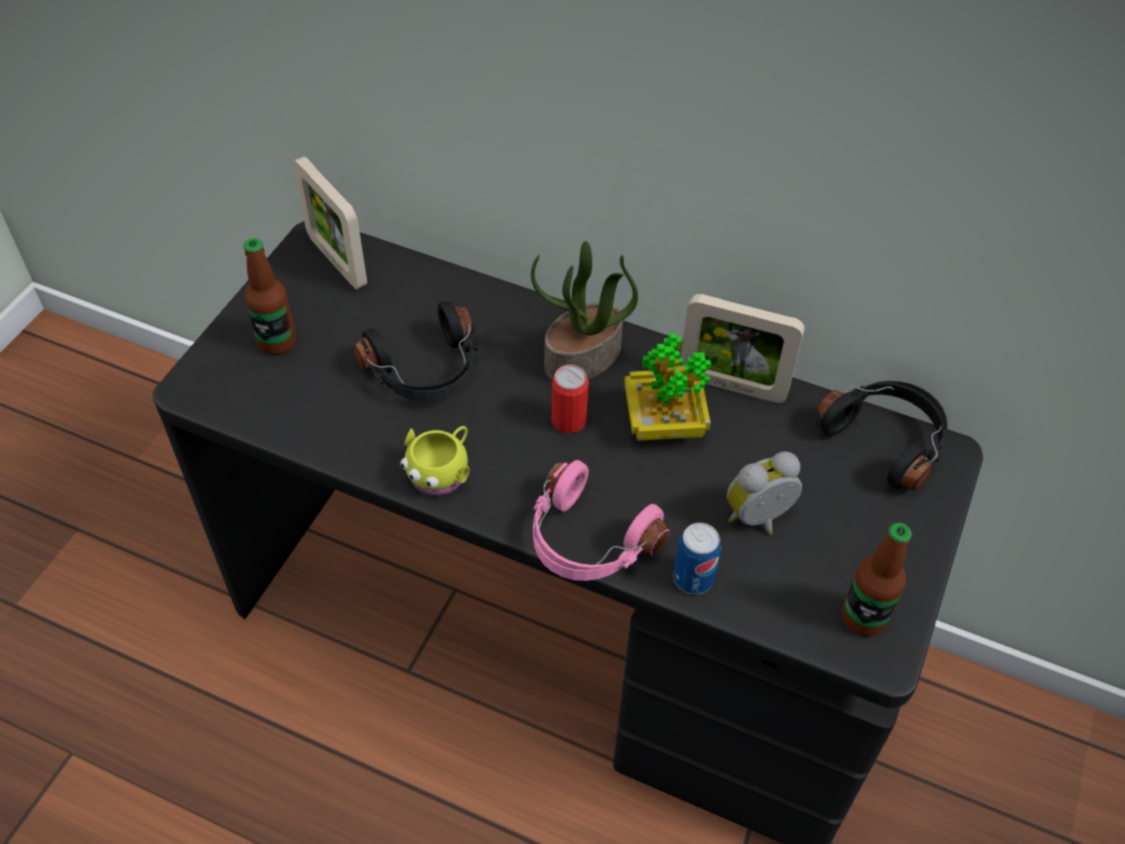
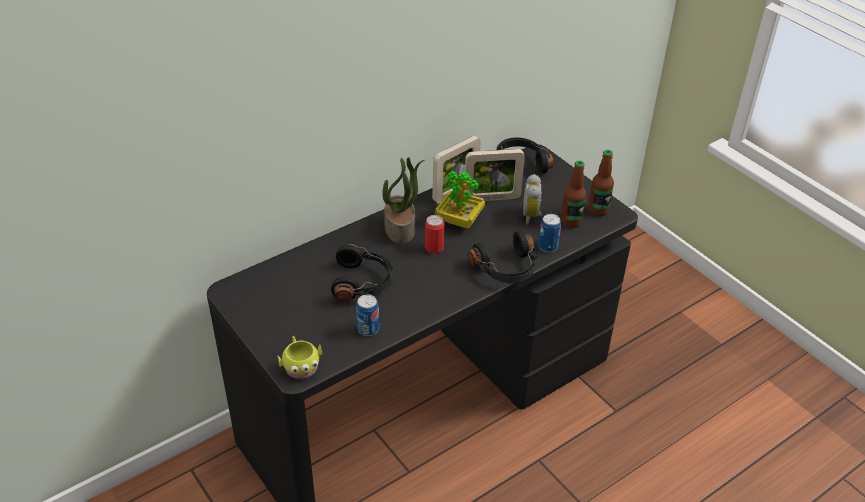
camera: 60 degrees left, 10 degrees down
(277, 342) = (293, 330): bottle -> bottle (571, 221)
(328, 423) = (368, 329): none -> can
(337, 261) = (253, 287): picture frame -> picture frame (491, 198)
(441, 471) = (431, 300): yellow mug -> yellow mug (300, 365)
(587, 541) = (507, 269): pink headphones -> black headphones

